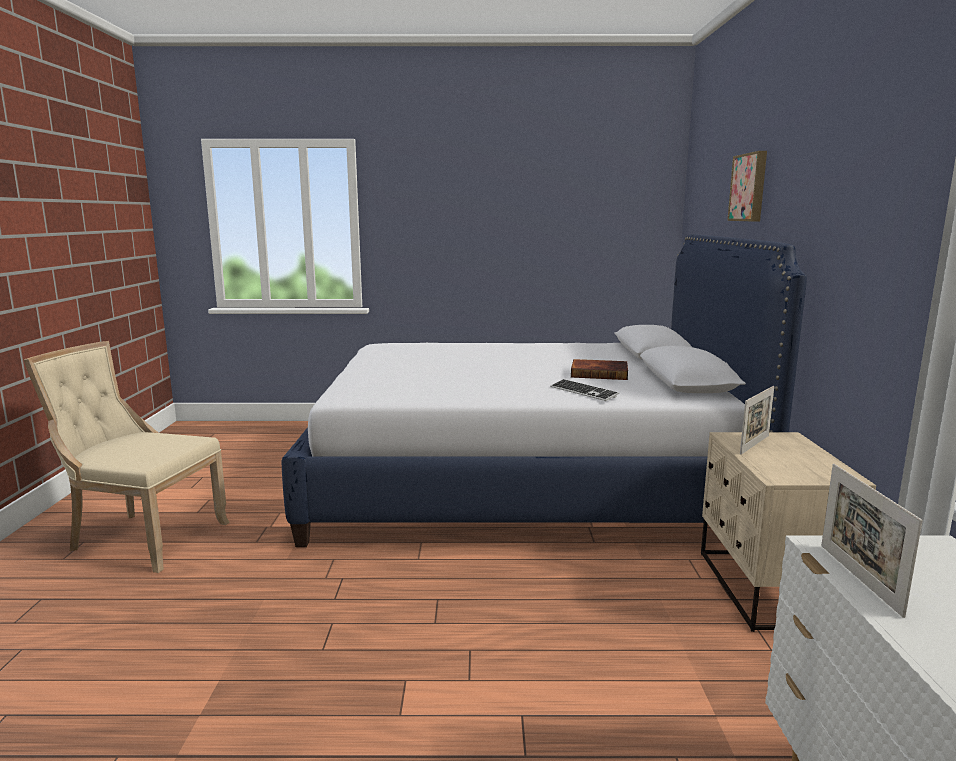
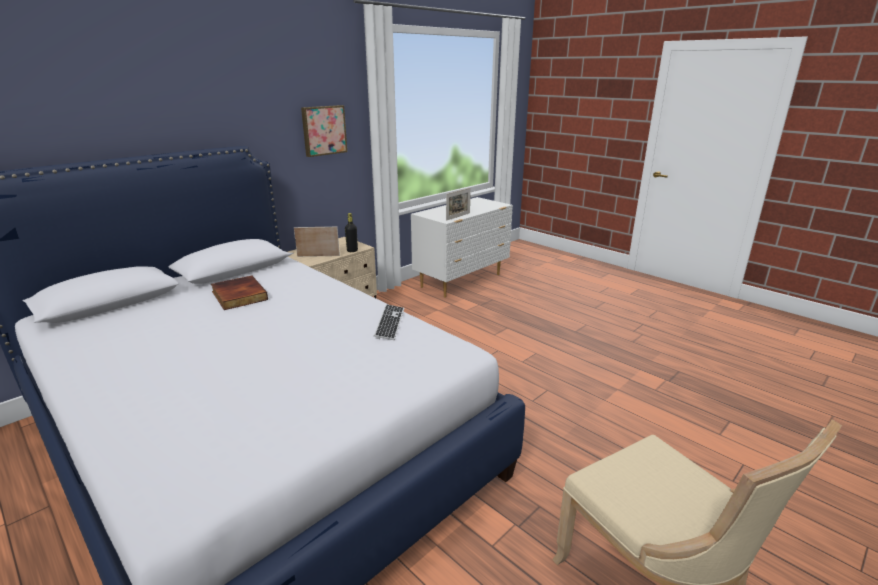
camera: 135 degrees left, 10 degrees up
(583, 392) = (312, 283): keyboard -> keyboard (390, 323)
(750, 187) = (114, 108): picture -> picture (323, 130)
(760, 467) = (352, 250): none -> black bottle

